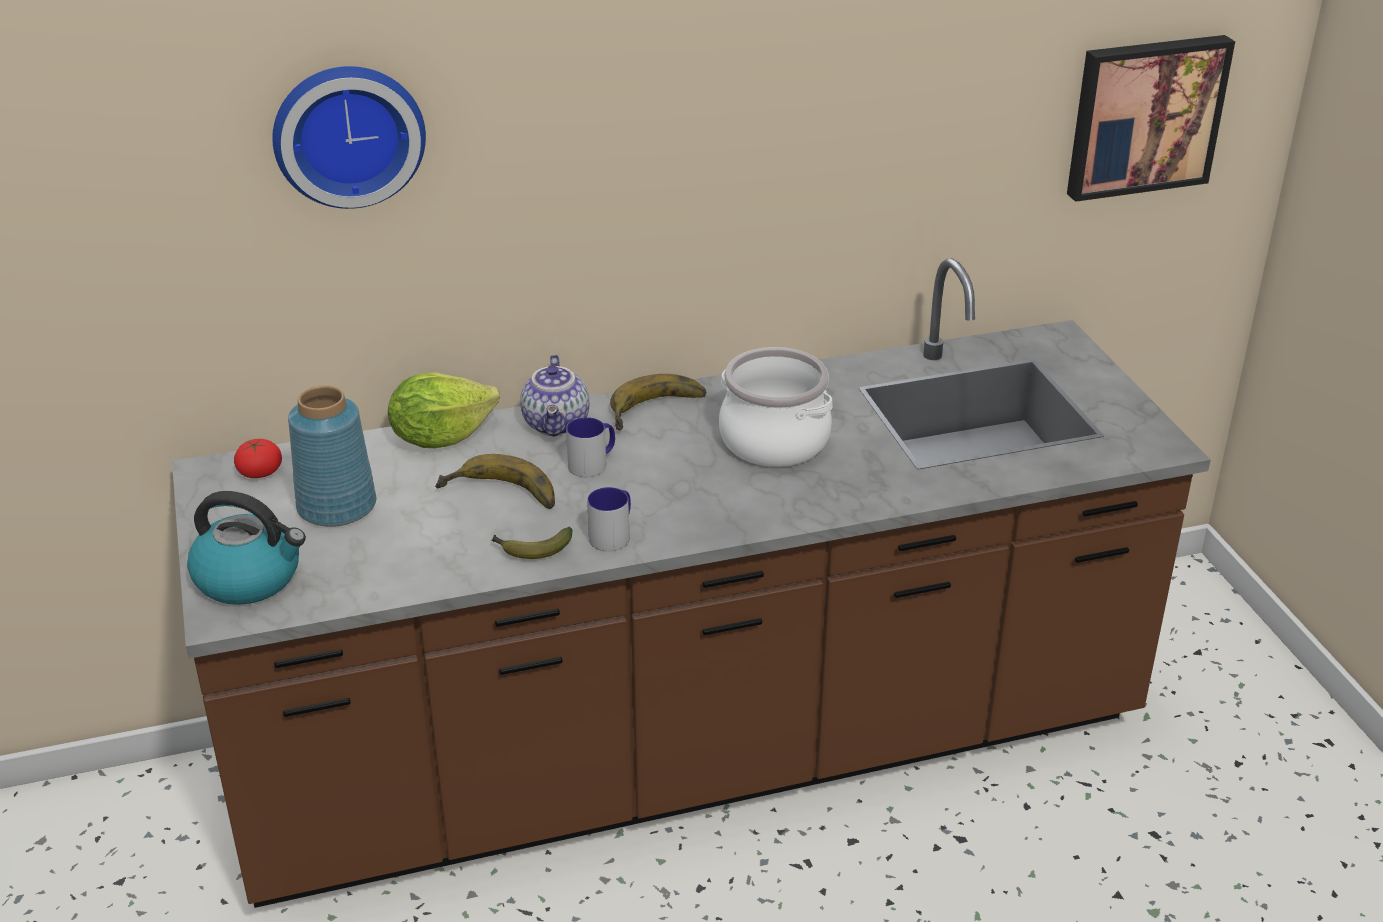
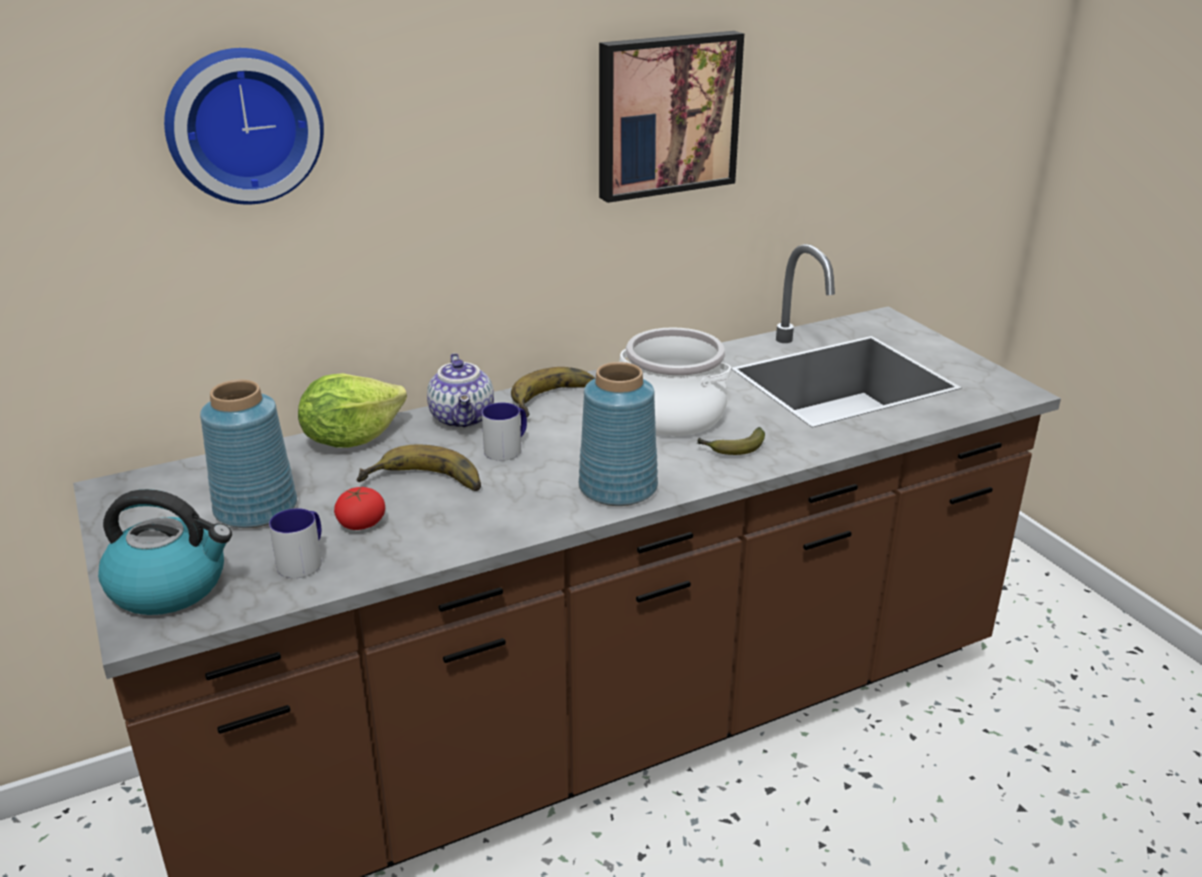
camera: 10 degrees left, 5 degrees down
(260, 472) = (169, 485): tomato -> tomato (361, 523)
(531, 549) = (468, 529): banana -> banana (732, 448)
(613, 534) = (547, 508): mug -> mug (304, 560)
(689, 519) = (617, 487): none -> blue vase
(1144, 115) = (942, 119): picture -> picture (666, 114)

